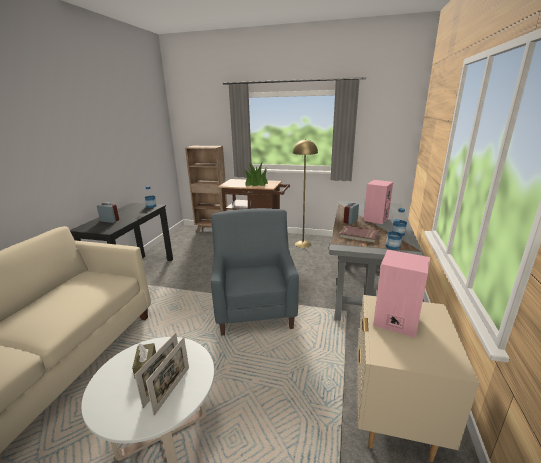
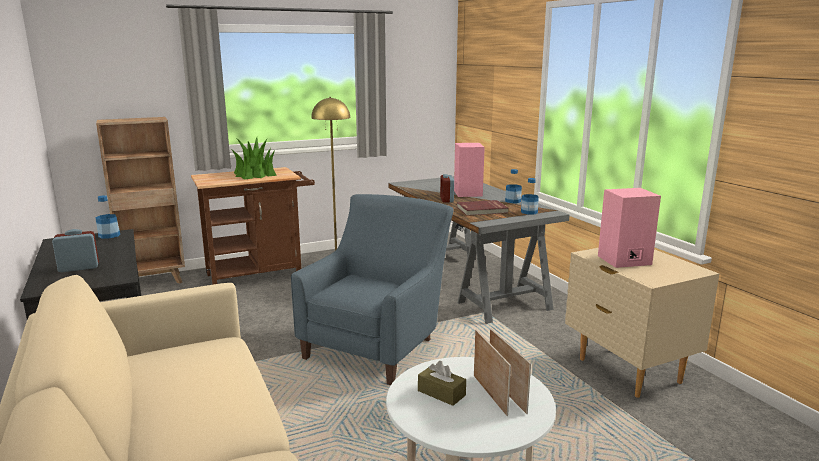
camera: 40 degrees left, 5 degrees down
(254, 306) = (379, 344): blue armchair -> blue armchair turned 75 degrees clockwise

